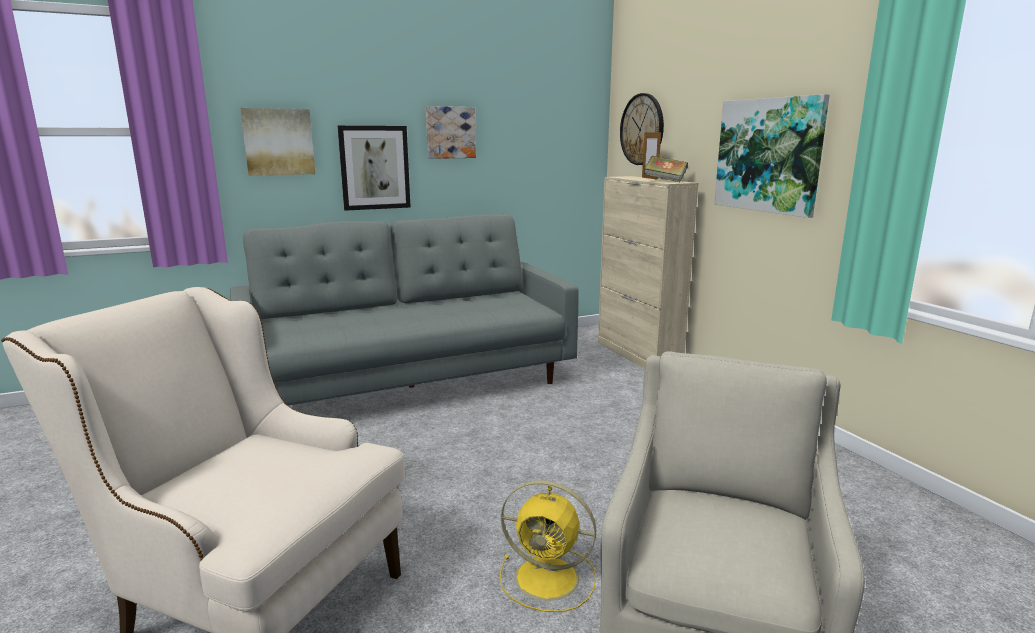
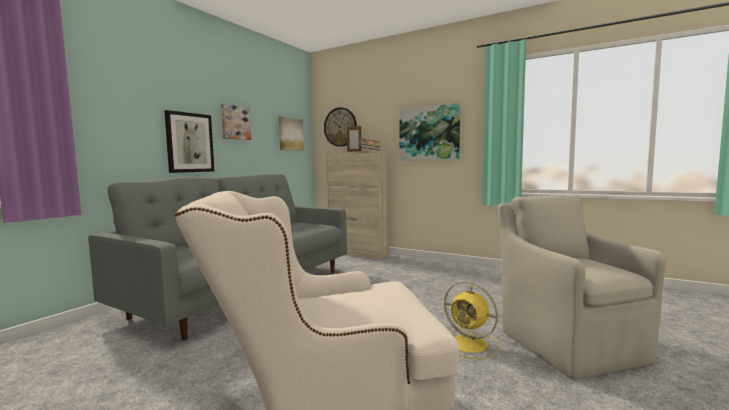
camera: 35 degrees left, 10 degrees down
(278, 142) = (120, 118): picture -> picture (290, 134)
(549, 578) = (470, 345): yellow fan -> yellow fan turned 60 degrees clockwise

